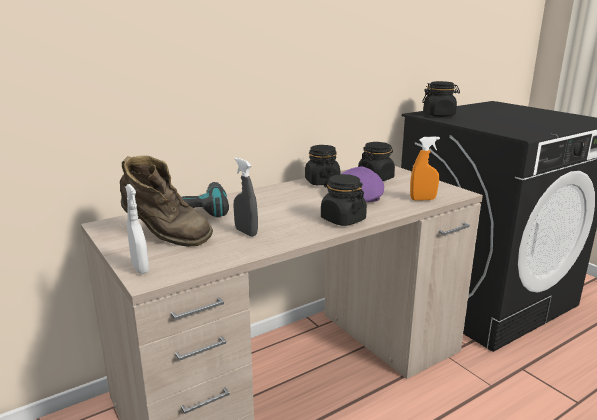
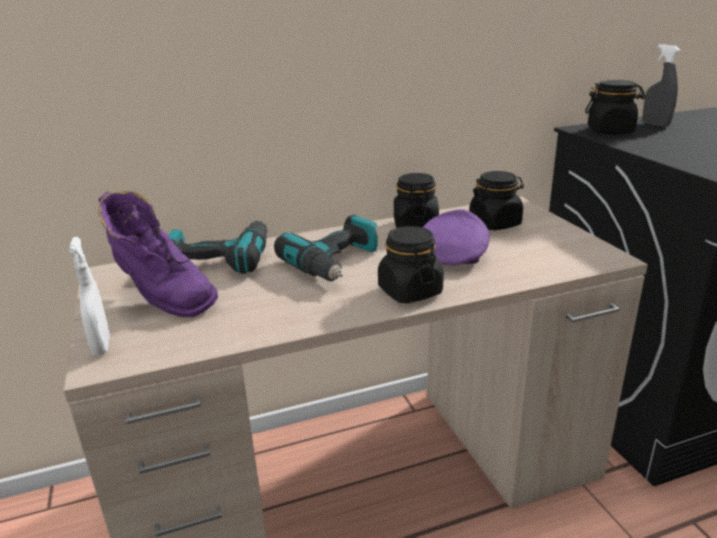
camera: 15 degrees right, 5 degrees up
(165, 237) = (162, 298): brown boot -> purple boot
(246, 232) = (266, 301): grey spray bottle -> grey spray bottle (655, 124)
(281, 207) = (336, 263): none -> power drill
(423, 199) = (547, 265): orange spray bottle -> none

